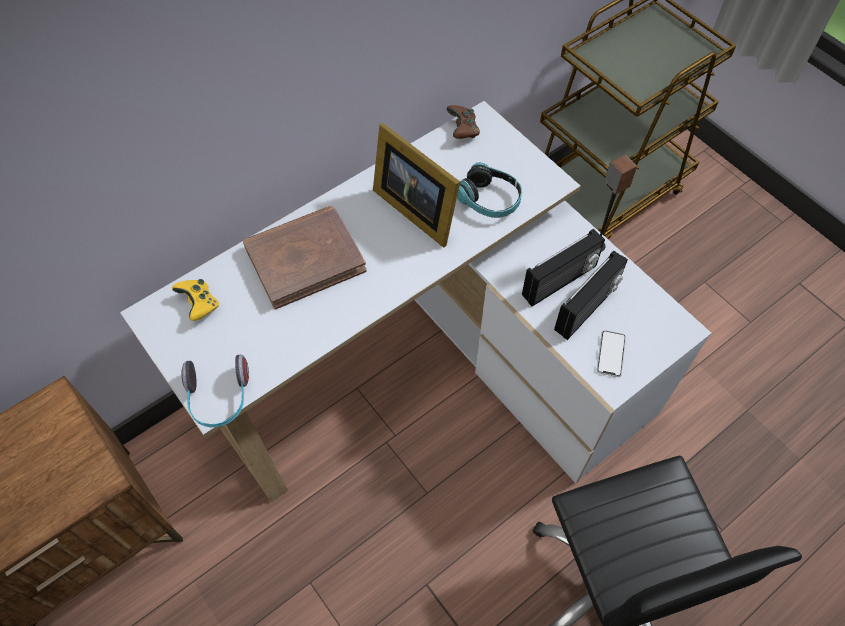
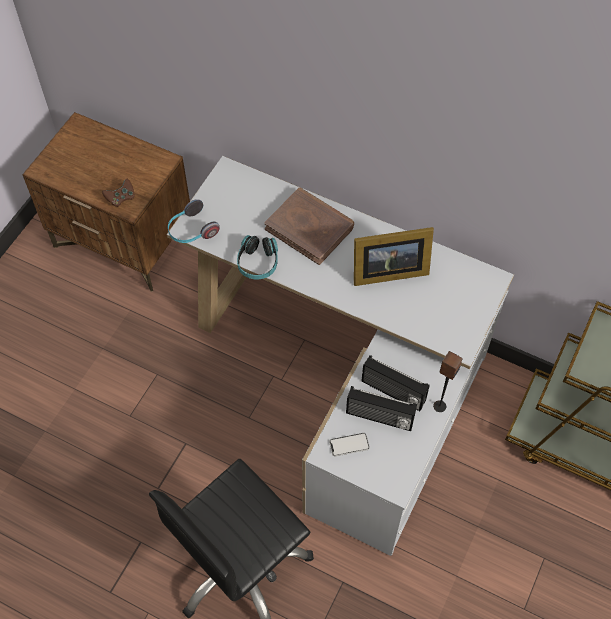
camera: 65 degrees right, 0 degrees up
(200, 305) = (247, 190): yellow game controller -> none
(415, 208) = (386, 271): picture frame -> picture frame turned 120 degrees counterclockwise
(463, 130) = (475, 272): brown game controller -> brown game controller (121, 198)
(489, 199) = (420, 312): headphones -> headphones (258, 263)

